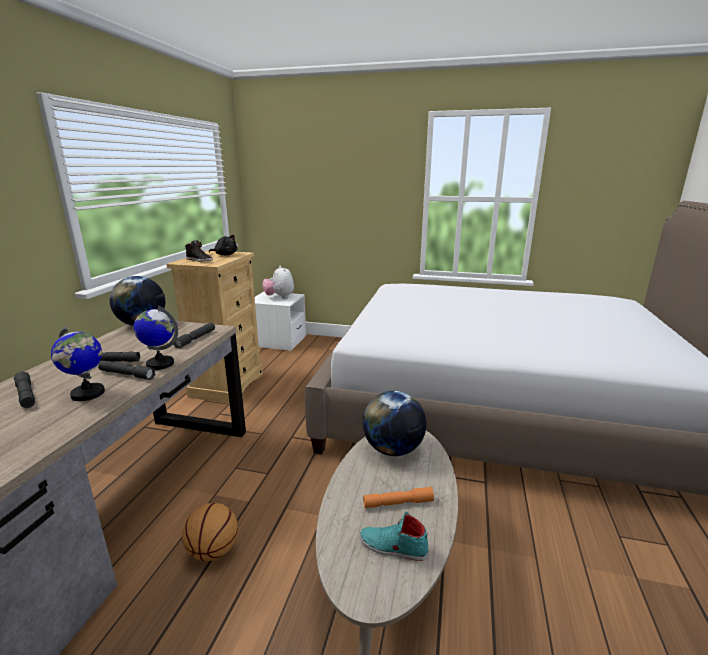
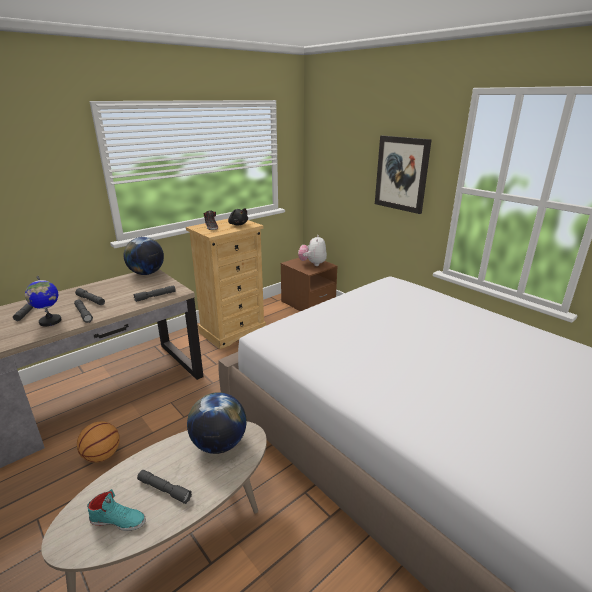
camera: 35 degrees right, 5 degrees up
(160, 364) = (109, 311): globe -> none
(278, 341) = (308, 303): white nightstand -> brown nightstand
(367, 191) = (401, 174): none -> picture
(393, 547) = (118, 520): turquoise shoe -> turquoise shoe turned 135 degrees clockwise
(398, 503) = (164, 490): orange flashlight -> grey flashlight

